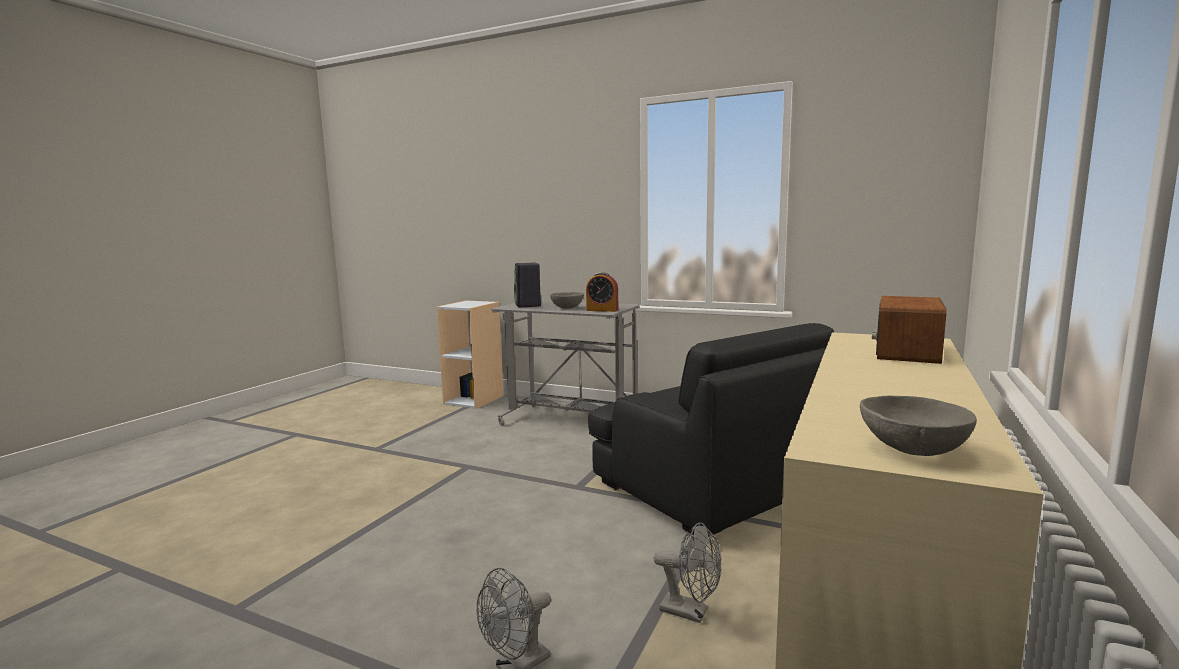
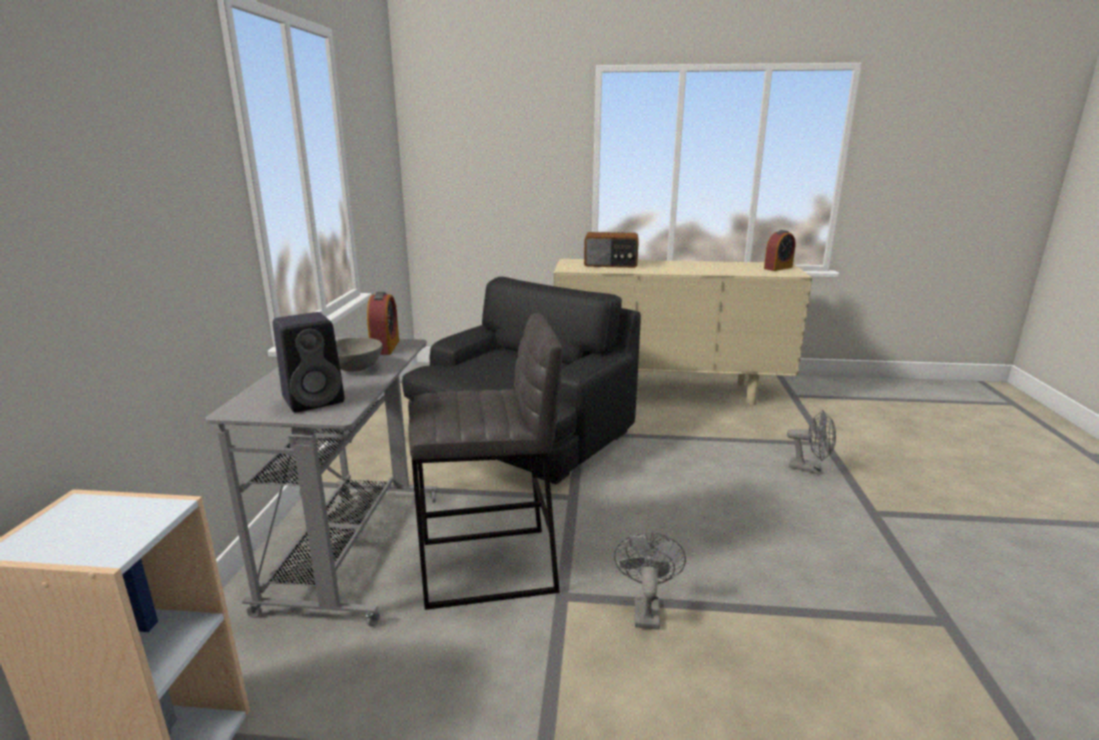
camera: 110 degrees left, 10 degrees up
(517, 451) = (489, 567): none -> grey stool
(691, 612) = (707, 430): grey fan -> grey fan (646, 609)
(914, 451) = (778, 268): grey bowl -> alarm clock

